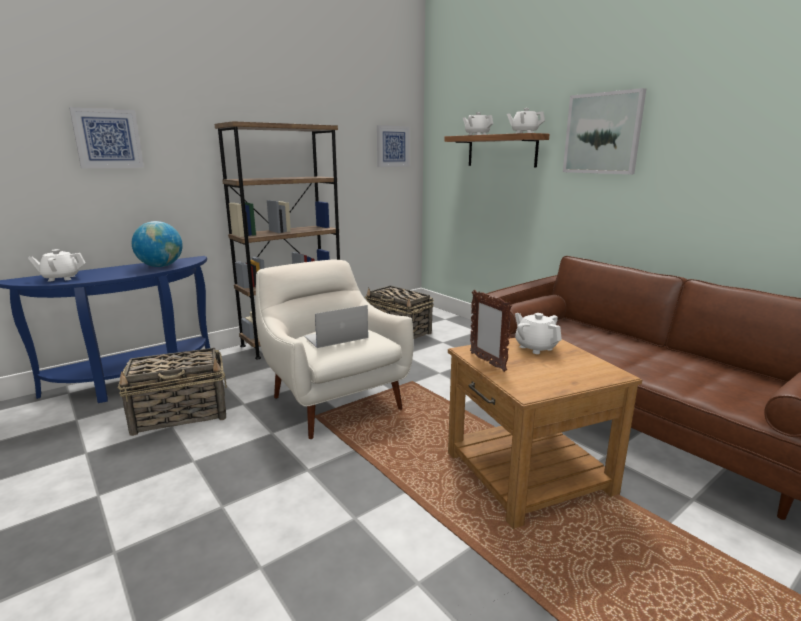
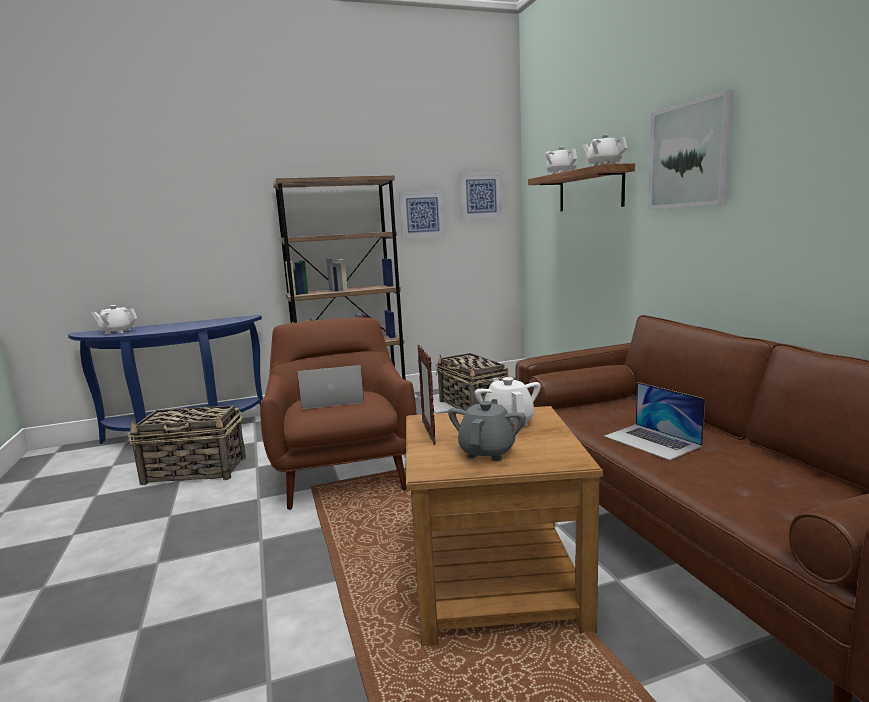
camera: 20 degrees right, 5 degrees down
(107, 138) = (171, 203): picture -> picture (421, 214)
(161, 266) = (208, 323): globe -> none
(333, 400) = (343, 473): white armchair -> brown armchair
(550, 373) = (487, 451): none -> grey teapot
(611, 353) = (652, 441): none -> laptop

